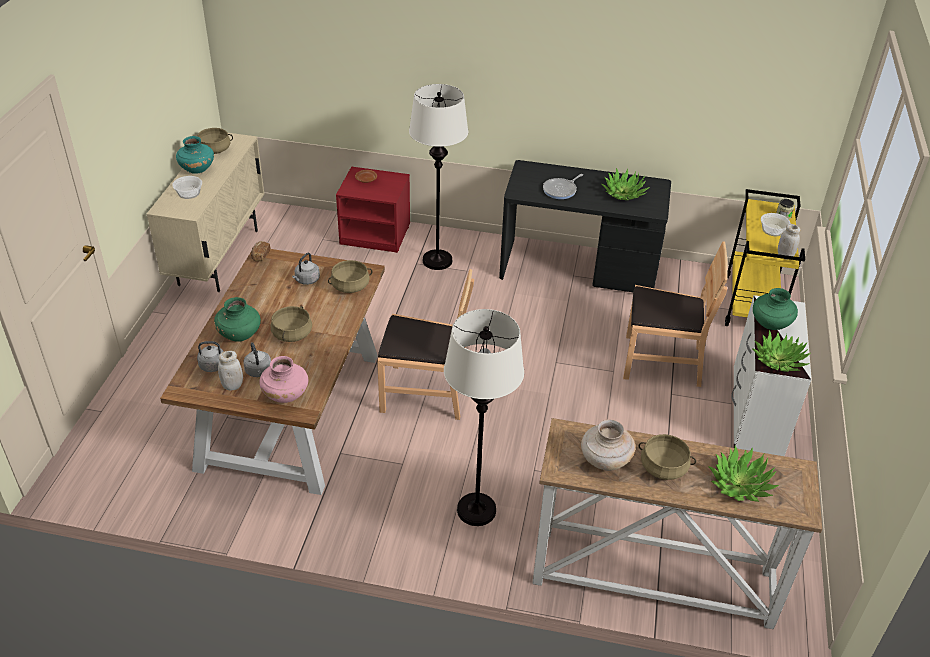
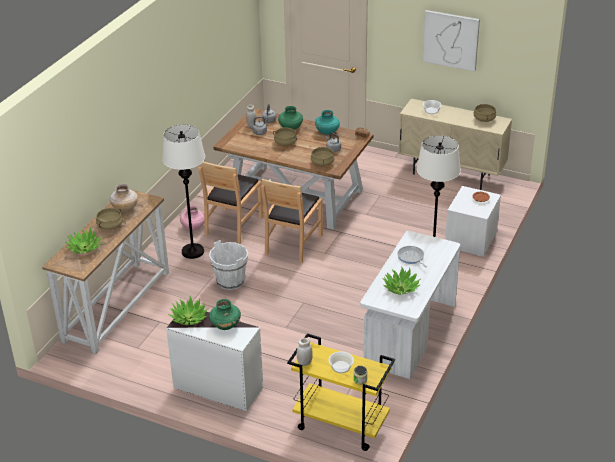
camera: 105 degrees right, 5 degrees down
(147, 81) = (451, 40): none -> picture
(197, 169) = (459, 113): turquoise vase -> turquoise vase (327, 132)
(286, 395) = (237, 139): pink vase -> pink vase (193, 227)
(376, 234) = (471, 240): red nightstand -> white nightstand
(537, 446) = (230, 281): none -> white bucket
(578, 269) = (409, 334): black desk -> white desk
(662, 361) = (288, 354): brown chair -> brown chair (233, 225)

